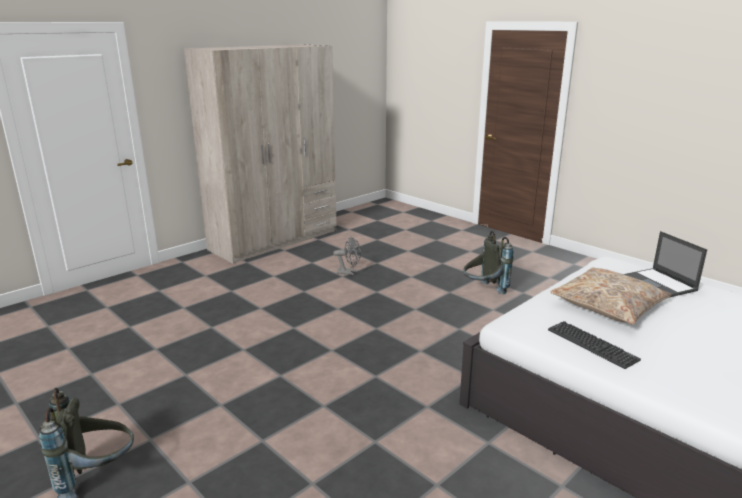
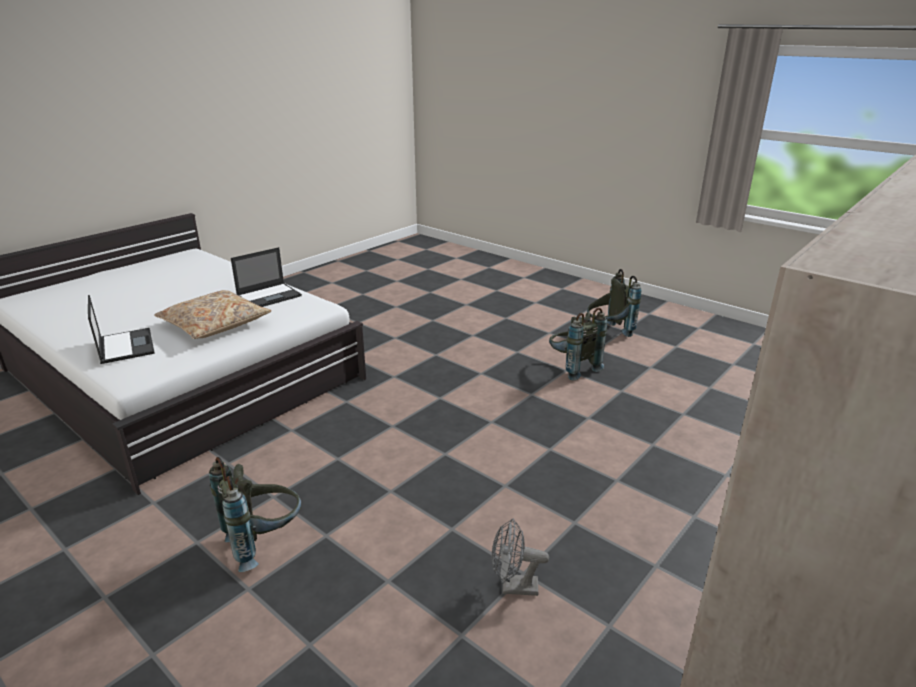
camera: 175 degrees right, 5 degrees up
(211, 408) = (572, 368): none -> grey backpack
(591, 344) = (269, 296): keyboard -> laptop

